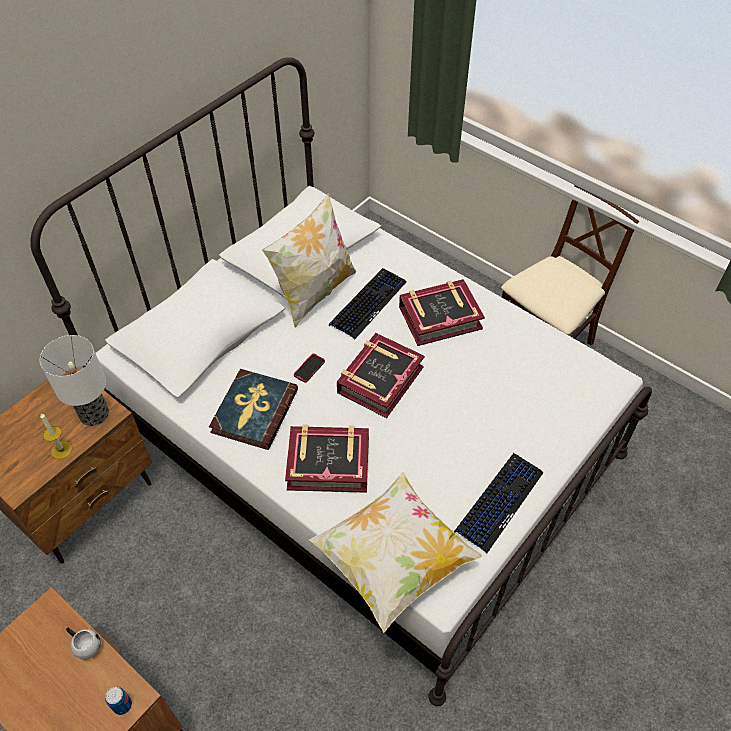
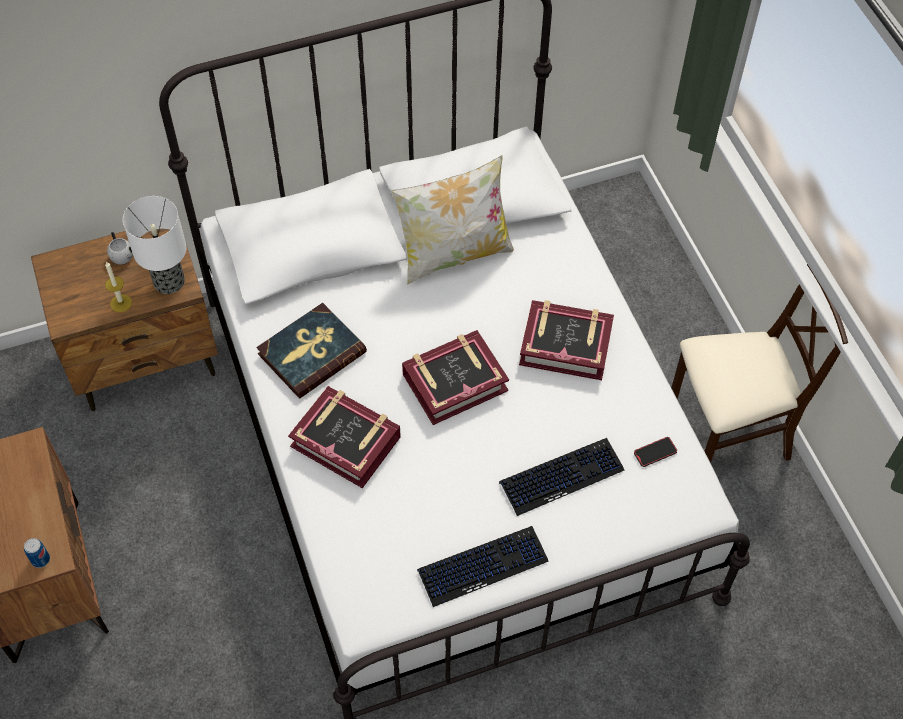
camera: 30 degrees right, 5 degrees up
(85, 645) = (40, 492): white mug -> white mug (120, 254)
(309, 369) = (393, 335): phone -> phone (655, 453)
(368, 303) = (501, 293): keyboard -> keyboard (561, 476)
(393, 560) = (342, 565): pillow -> none

